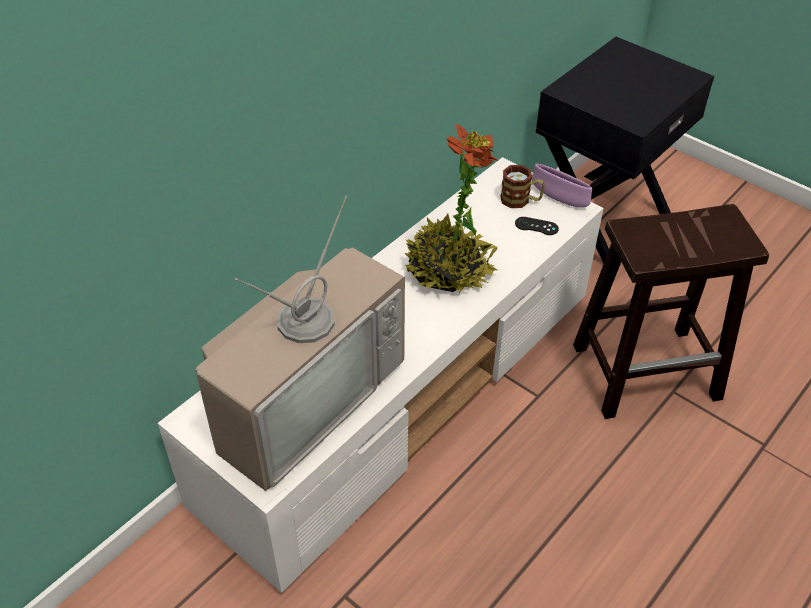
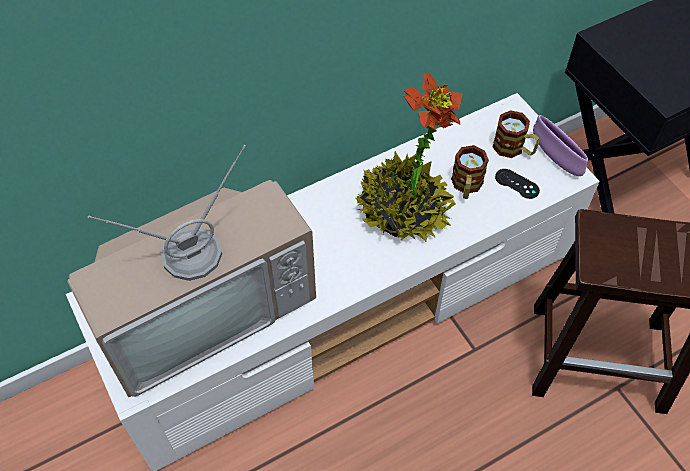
camera: 20 degrees right, 10 degrees up
(494, 238) = (466, 186): none -> mug

